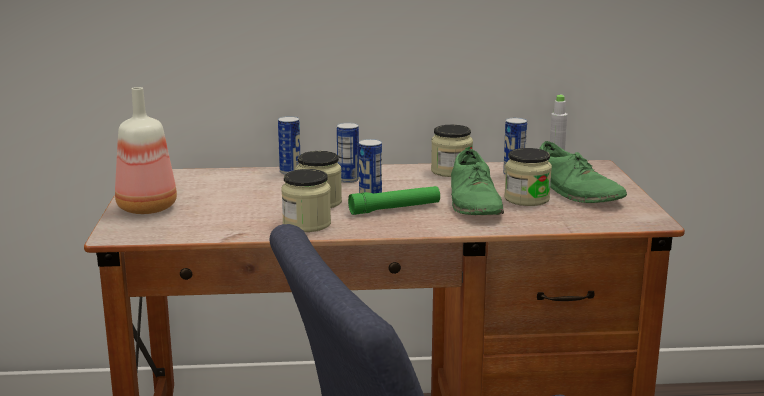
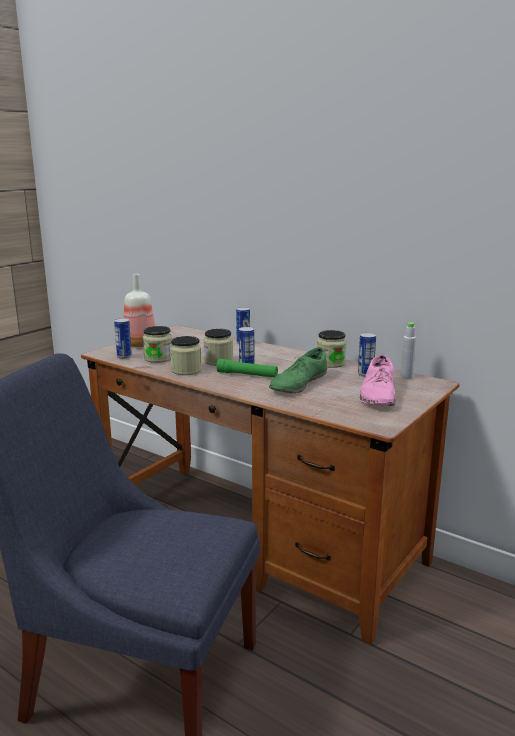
camera: 40 degrees right, 0 degrees up
(348, 180) = (261, 354): can -> can (124, 356)
(526, 199) = (334, 390): jar -> jar (158, 358)
(576, 191) = (378, 394): green shoe -> pink shoe

